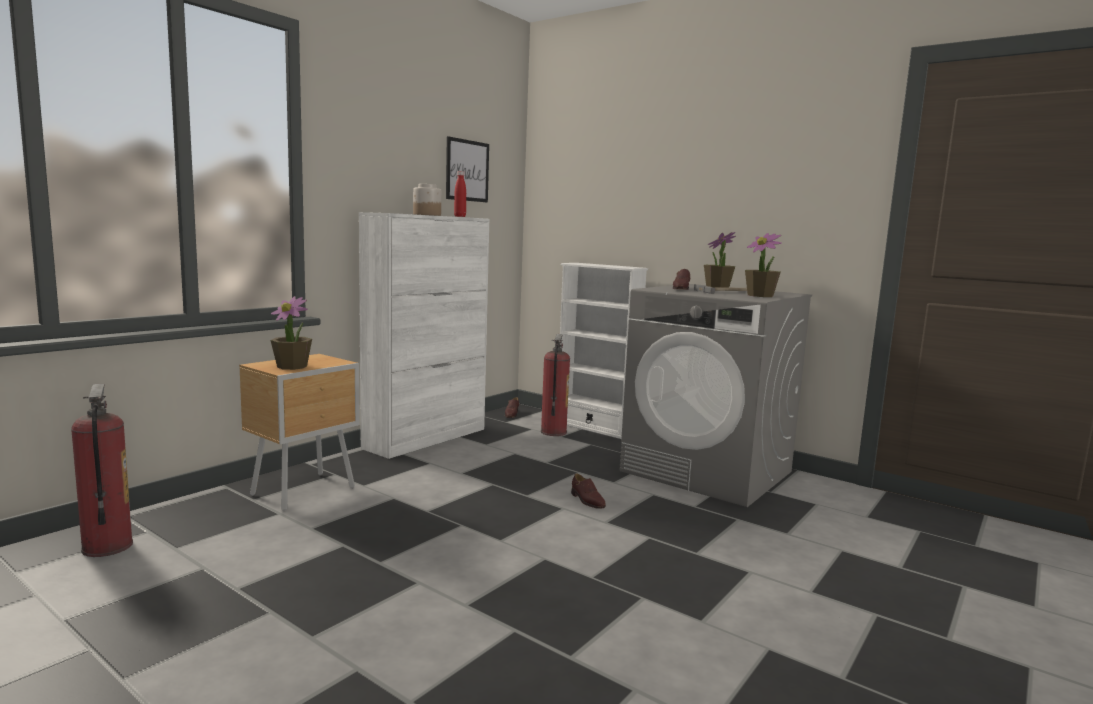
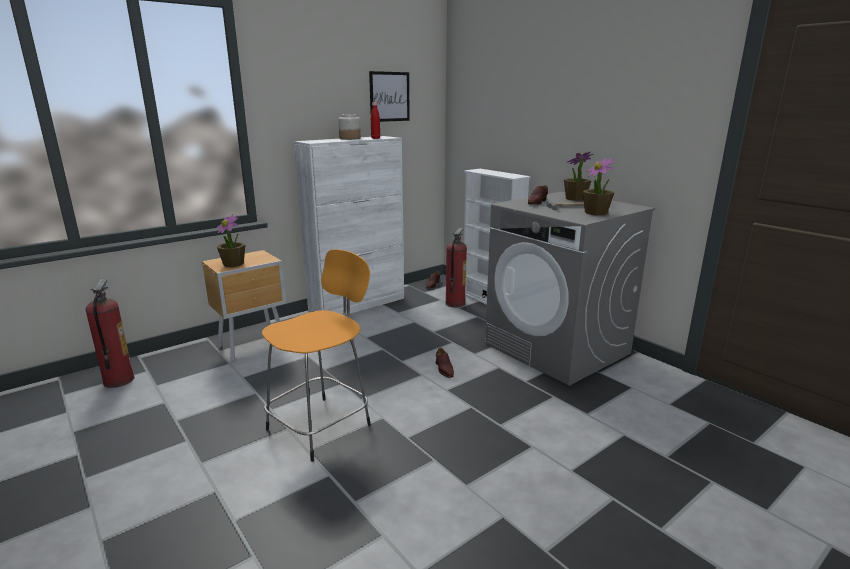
camera: 15 degrees right, 10 degrees up
(466, 575) = (322, 425): none -> orange stool

